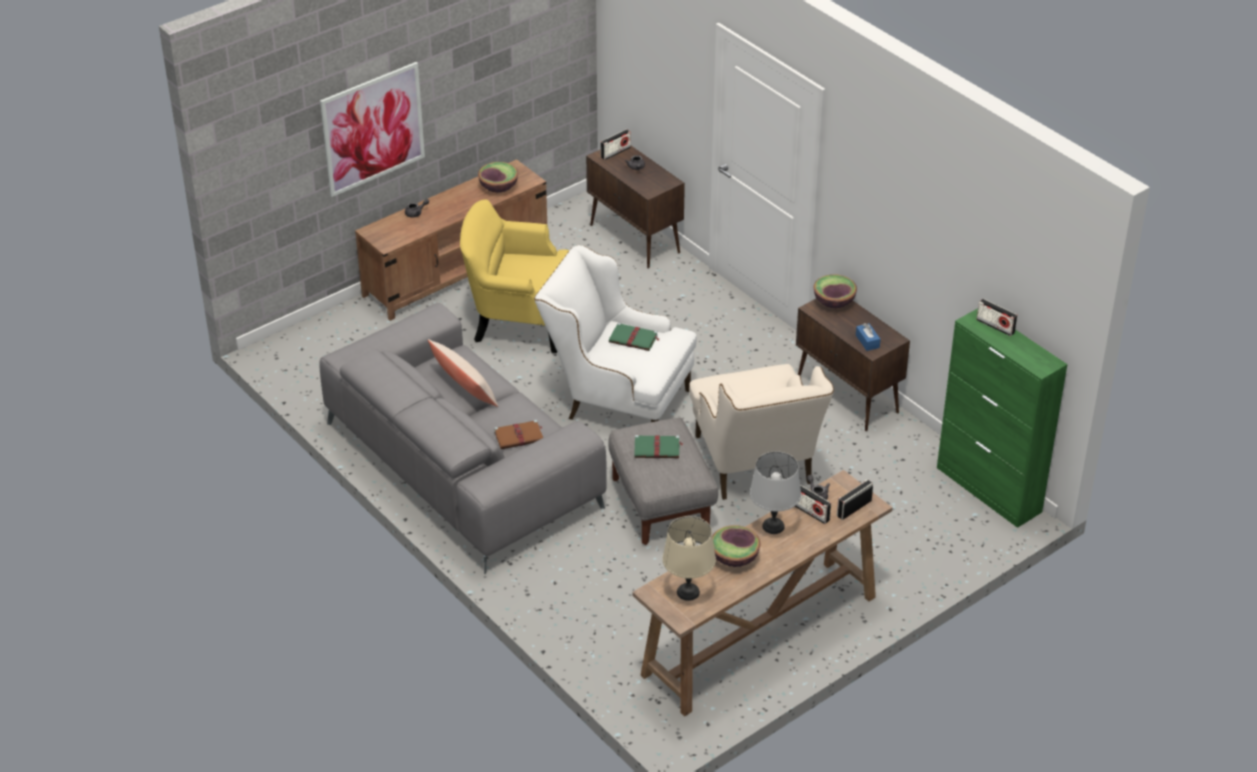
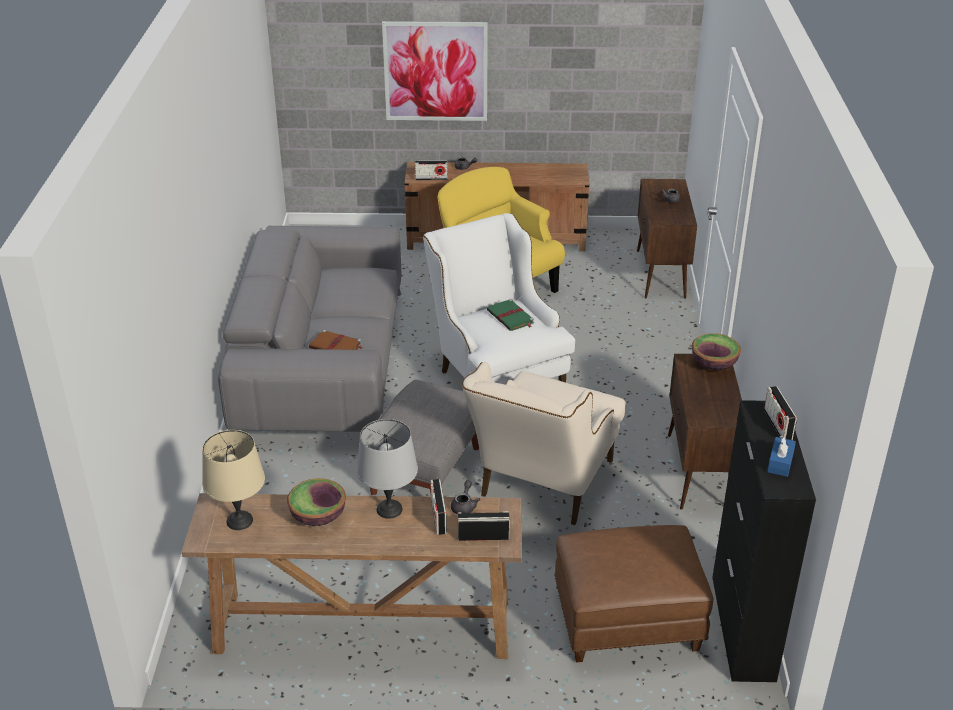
camera: 40 degrees right, 5 degrees down
(463, 388) = (347, 295): beige pillow -> none
(498, 187) = (547, 175): bowl -> none
(615, 152) = (667, 185): radio -> radio (431, 178)
(657, 449) = (426, 409): green book -> none
(867, 341) = (704, 409): blue tissue box -> blue tissue box (780, 463)
(918, 529) = (626, 621): none -> brown ottoman
(989, 490) = (742, 628): green cabinet -> black cabinet

